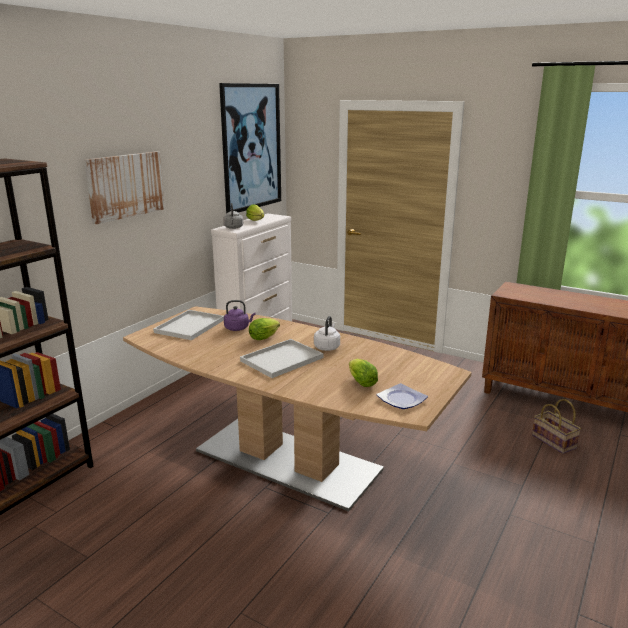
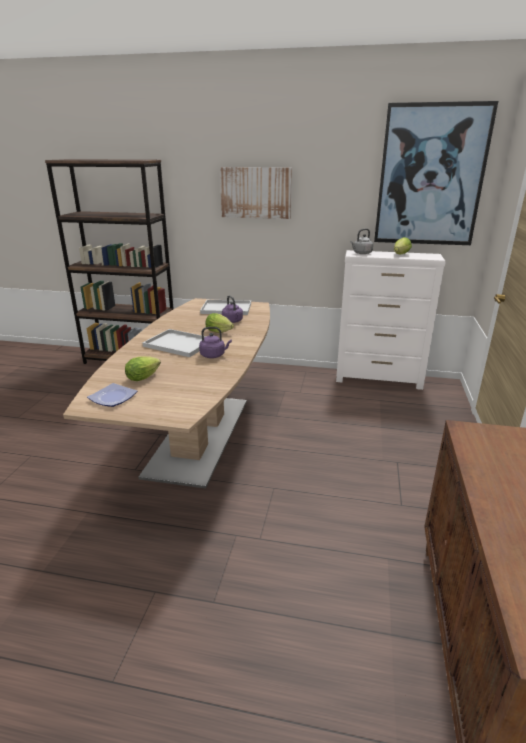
camera: 70 degrees right, 5 degrees up
(327, 347) = (214, 355): white kettle -> purple kettle
(555, 442) = (337, 640): basket -> none

